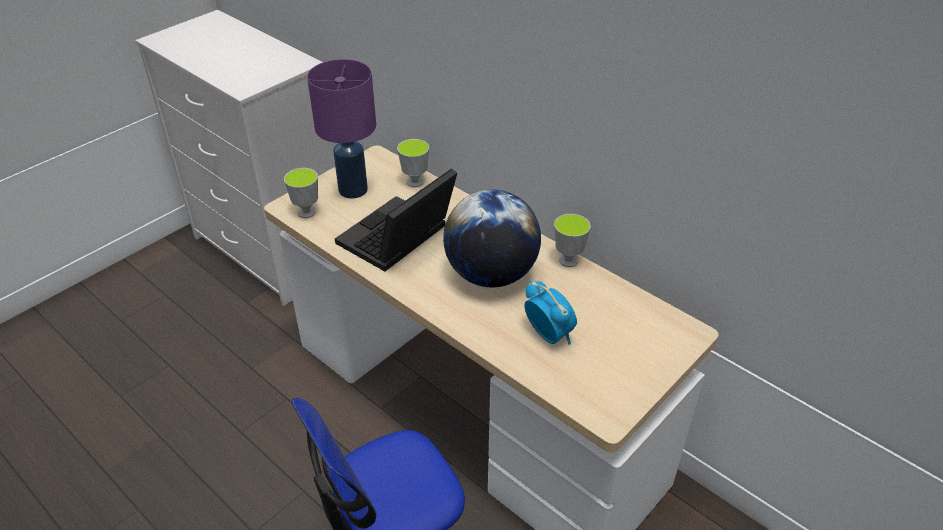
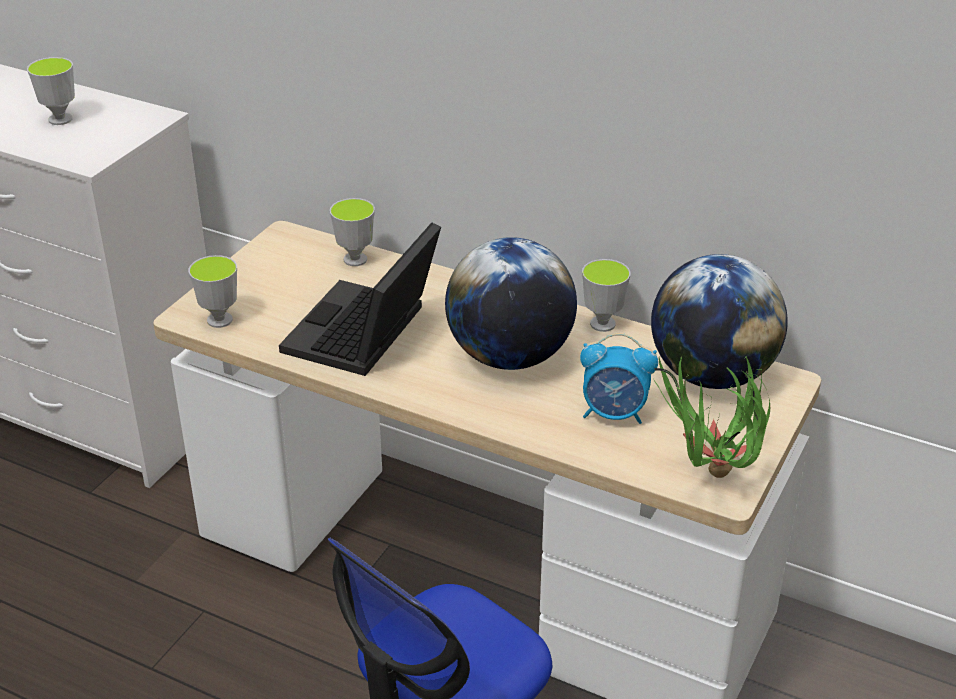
camera: 15 degrees left, 5 degrees down
(241, 56) = (60, 119): none -> cup
(352, 189) = (271, 281): purple table lamp -> none
(549, 334) = (614, 413): alarm clock -> alarm clock turned 150 degrees clockwise
(597, 404) = (708, 481): none -> potted plant
(634, 316) = (711, 375): none -> globe

